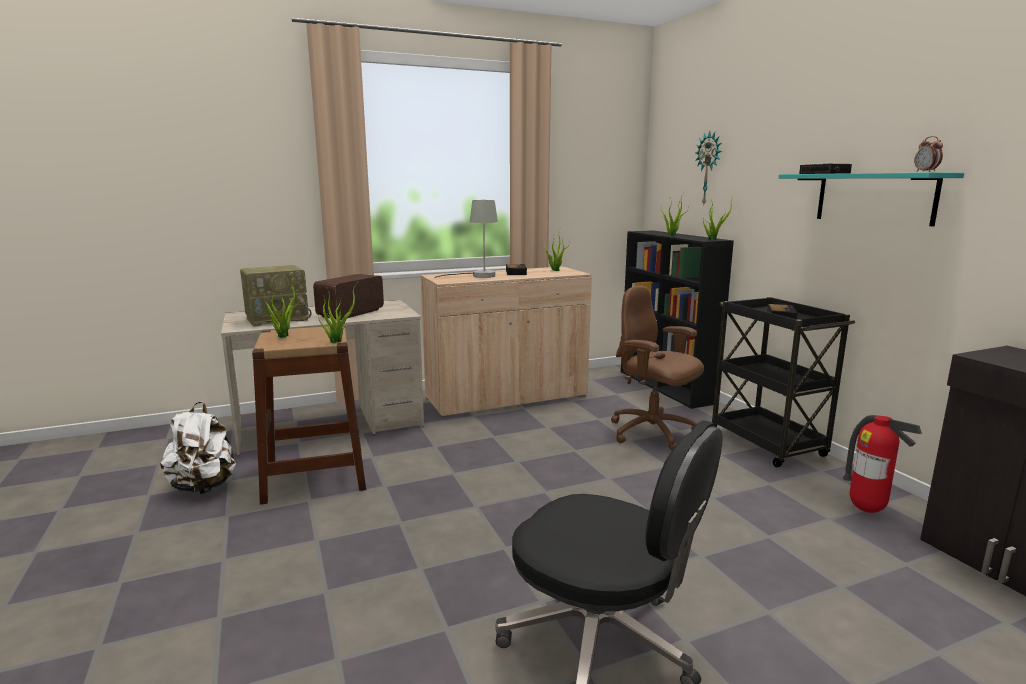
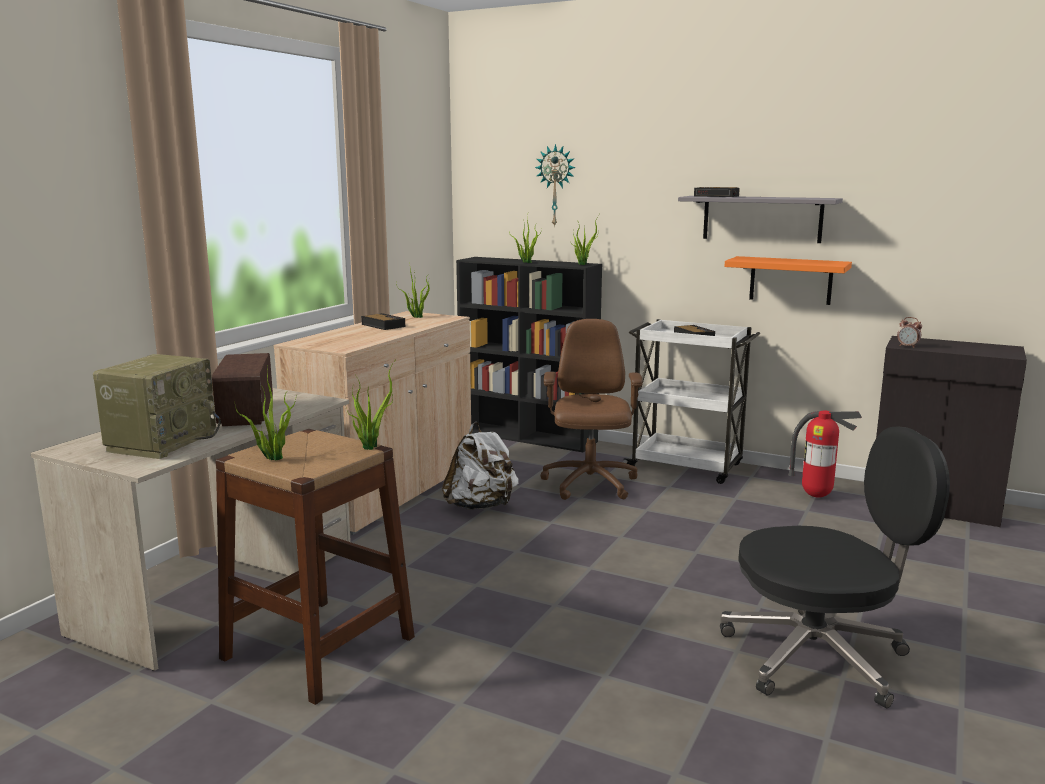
camera: 40 degrees left, 0 degrees up
(204, 487) = (188, 723): white backpack -> white backpack (481, 506)
(477, 276) = (354, 336): grey table lamp -> none
(652, 433) = (589, 485): brown office chair -> brown office chair turned 90 degrees clockwise
(767, 444) = (687, 467): black cart -> white cart
(874, 198) = (762, 219): turquoise shelf -> grey shelf
(897, 267) = (790, 280): none -> orange shelf
(926, 172) = (827, 198): alarm clock -> alarm clock (908, 346)

